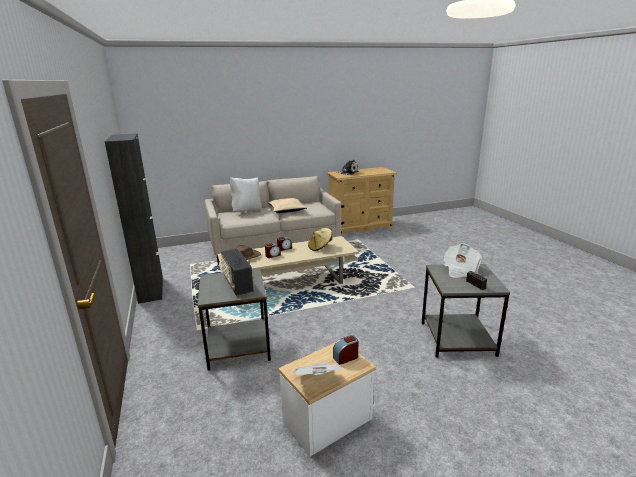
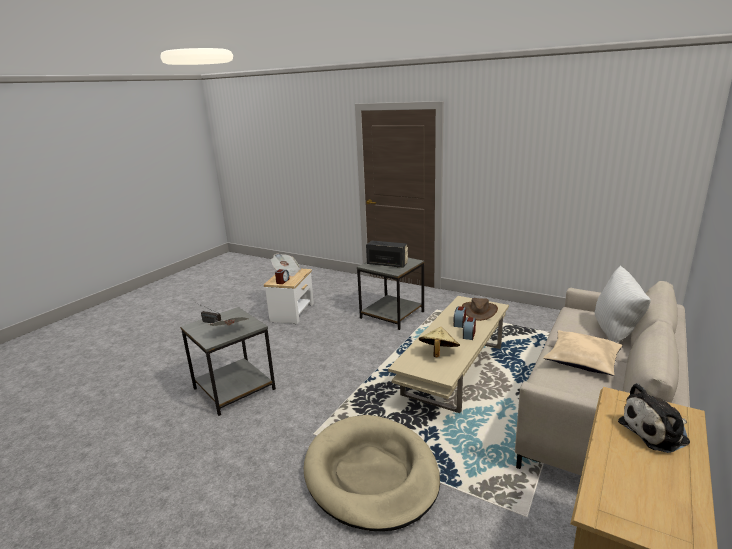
camera: 140 degrees right, 0 degrees up
(151, 290) = (536, 311): black cabinet -> none
(400, 264) = (371, 474): none -> beige dog bed

